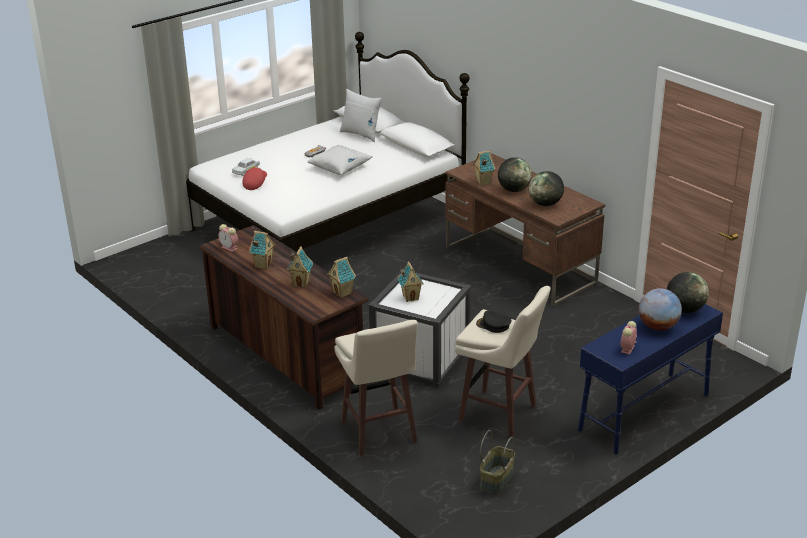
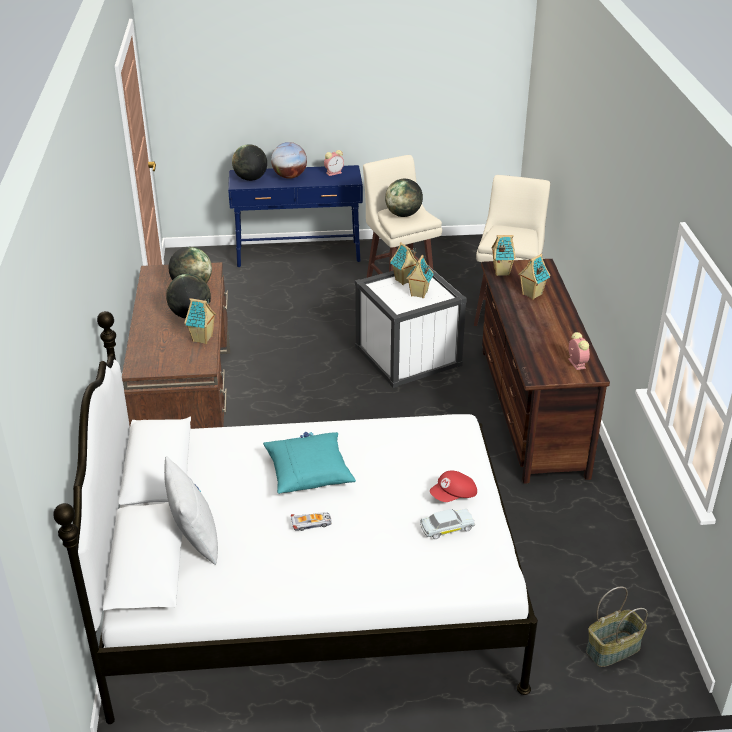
camera: 145 degrees left, 5 degrees up
(263, 265) = (554, 328): toy house -> toy house (404, 280)
(340, 168) = (309, 473): grey pillow -> turquoise pillow
(493, 325) = (403, 214): black cap -> globe
(496, 480) = (453, 258): basket -> basket (613, 650)

